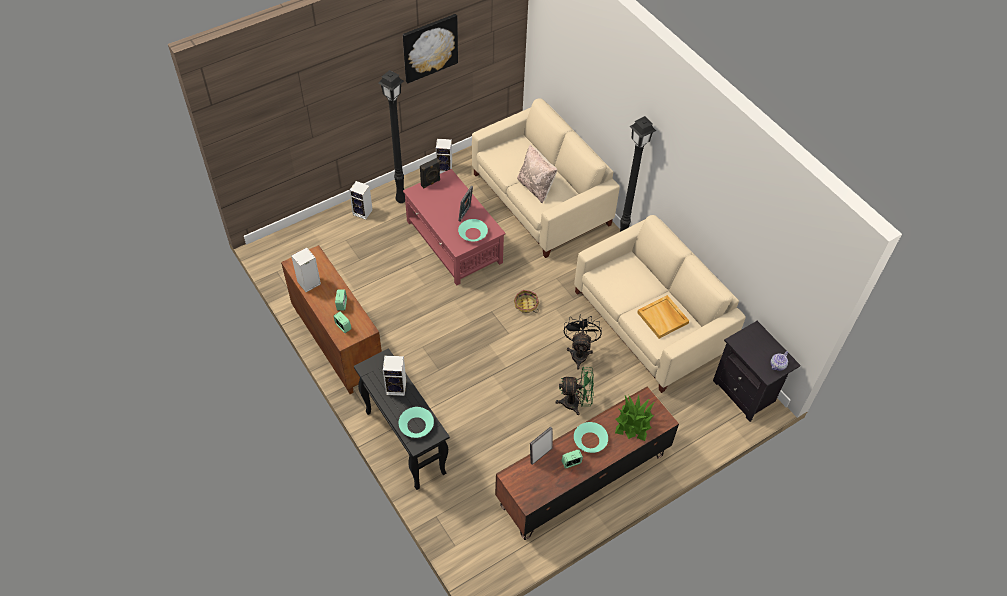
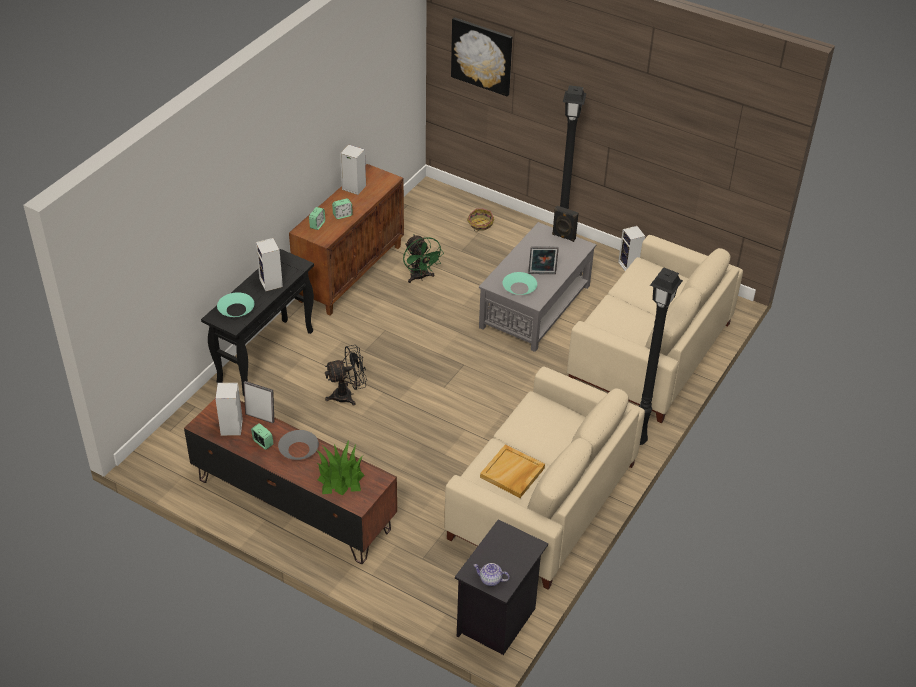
camera: 65 degrees right, 10 degrees down
(363, 212) = (522, 231): speaker -> speaker (232, 428)
(430, 47) = (654, 109): picture -> picture (482, 56)
(454, 242) = (534, 306): red coffee table -> grey coffee table
(526, 305) = (490, 388): basket -> basket (480, 224)
(536, 187) = (624, 314): beige pillow -> none
(575, 403) = (387, 469): green fan -> green fan (420, 277)
(579, 353) = (456, 451): black fan -> black fan (348, 395)
(590, 440) = (298, 449): turquoise bowl -> grey bowl

